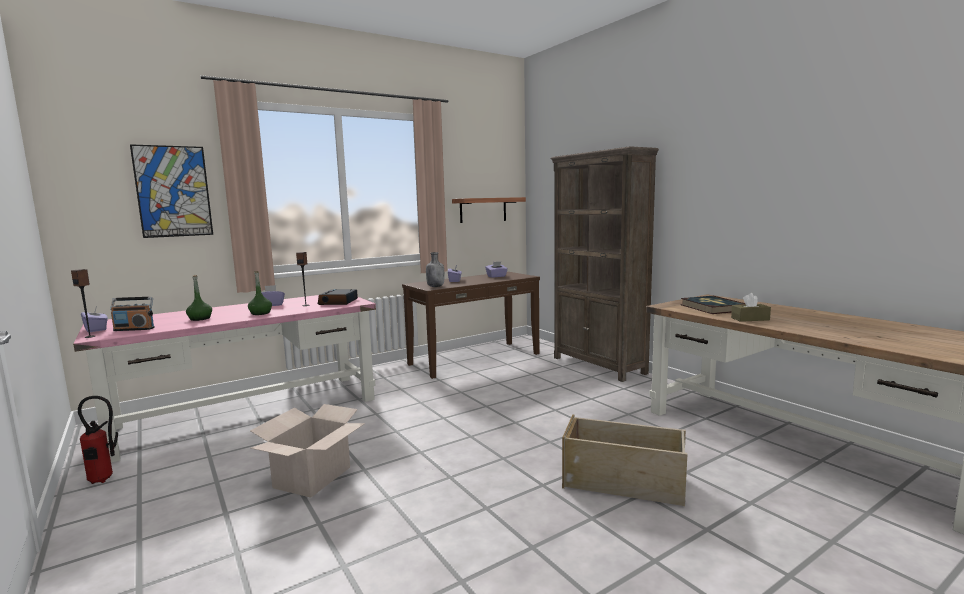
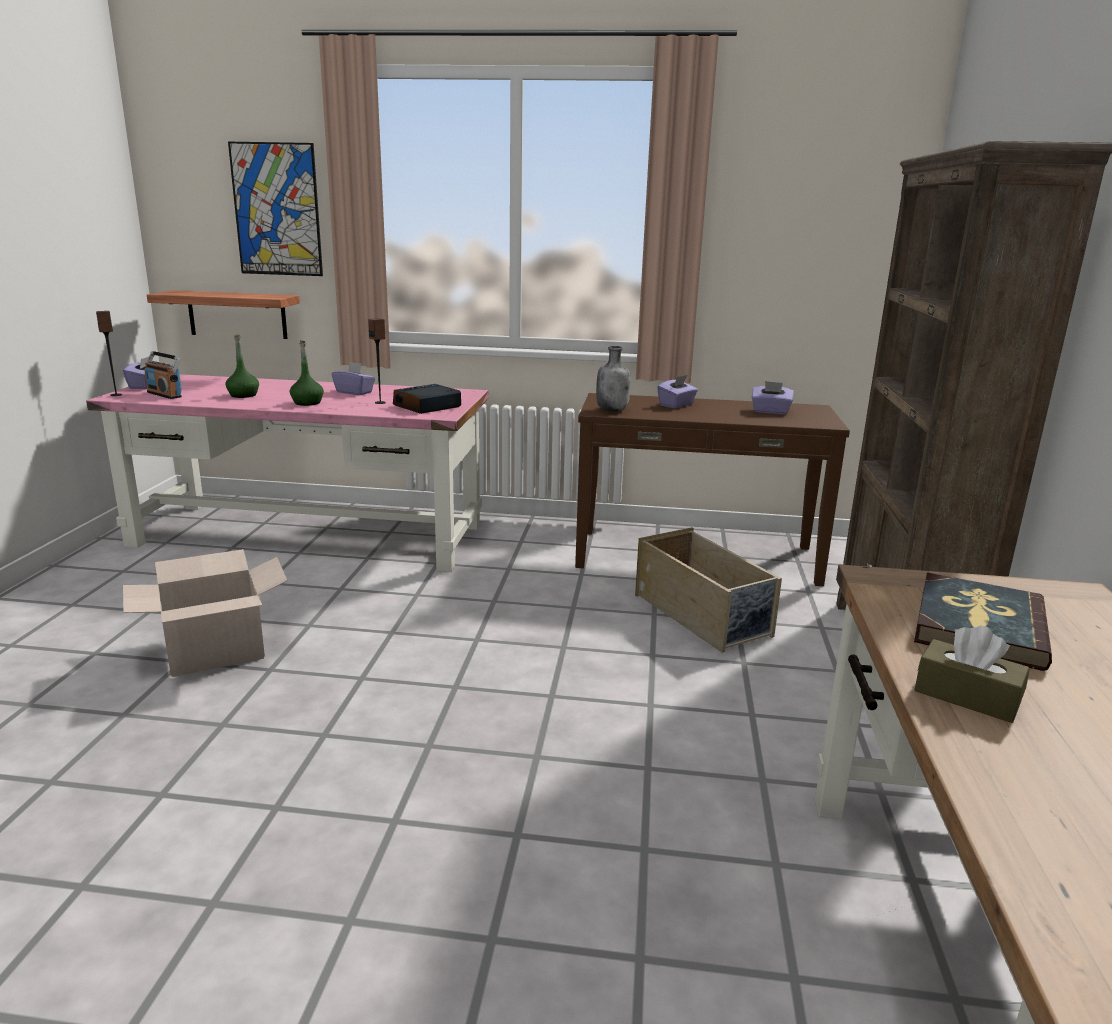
camera: 40 degrees right, 10 degrees up
(104, 480) = (95, 565): fire extinguisher -> none
(483, 210) = (803, 269): shelf -> shelf (237, 314)
(624, 482) = (503, 899): beige storage box -> beige storage box (703, 616)

